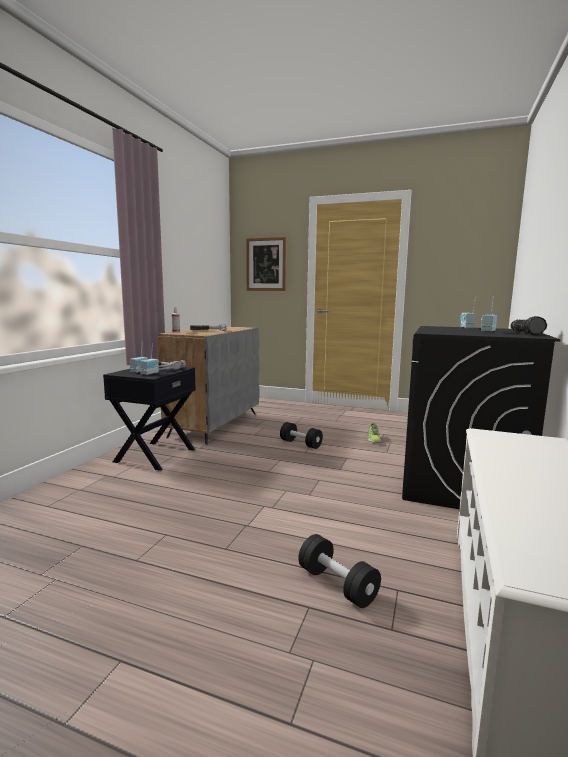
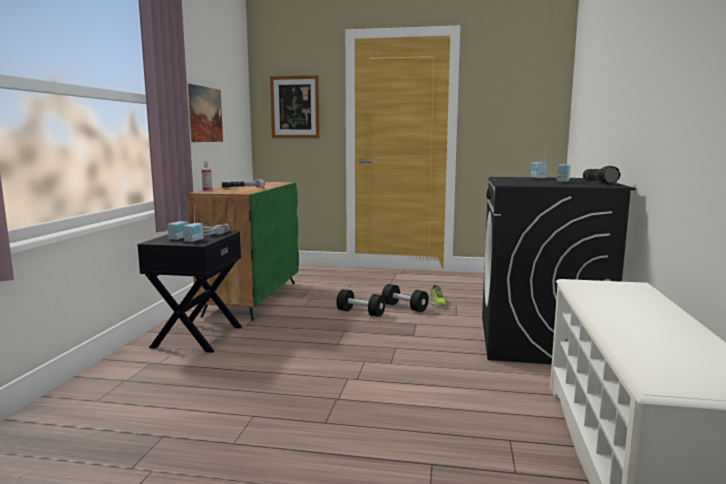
camera: 10 degrees left, 0 degrees up
(184, 269) = (205, 114): none -> picture
(215, 424) = (252, 298): grey cabinet -> green cabinet
(337, 585) = (452, 442): black dumbbell -> black dumbbell (404, 307)

